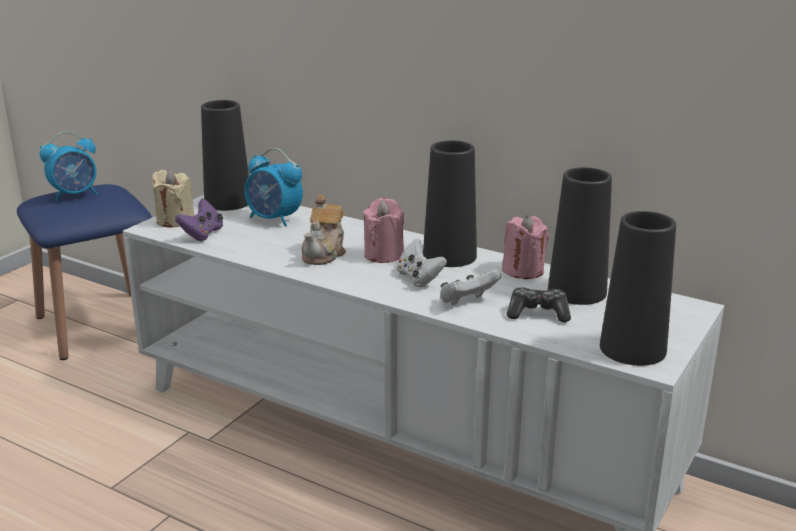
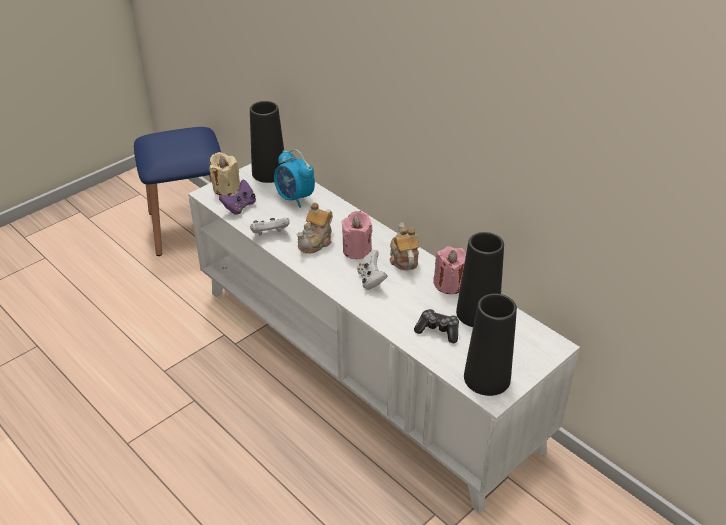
camera: 15 degrees right, 15 degrees up
(75, 195) = (172, 140): alarm clock -> none
(449, 256) = (403, 259): black vase -> teapot
(467, 302) = (394, 309): white game controller -> white game controller (270, 234)

